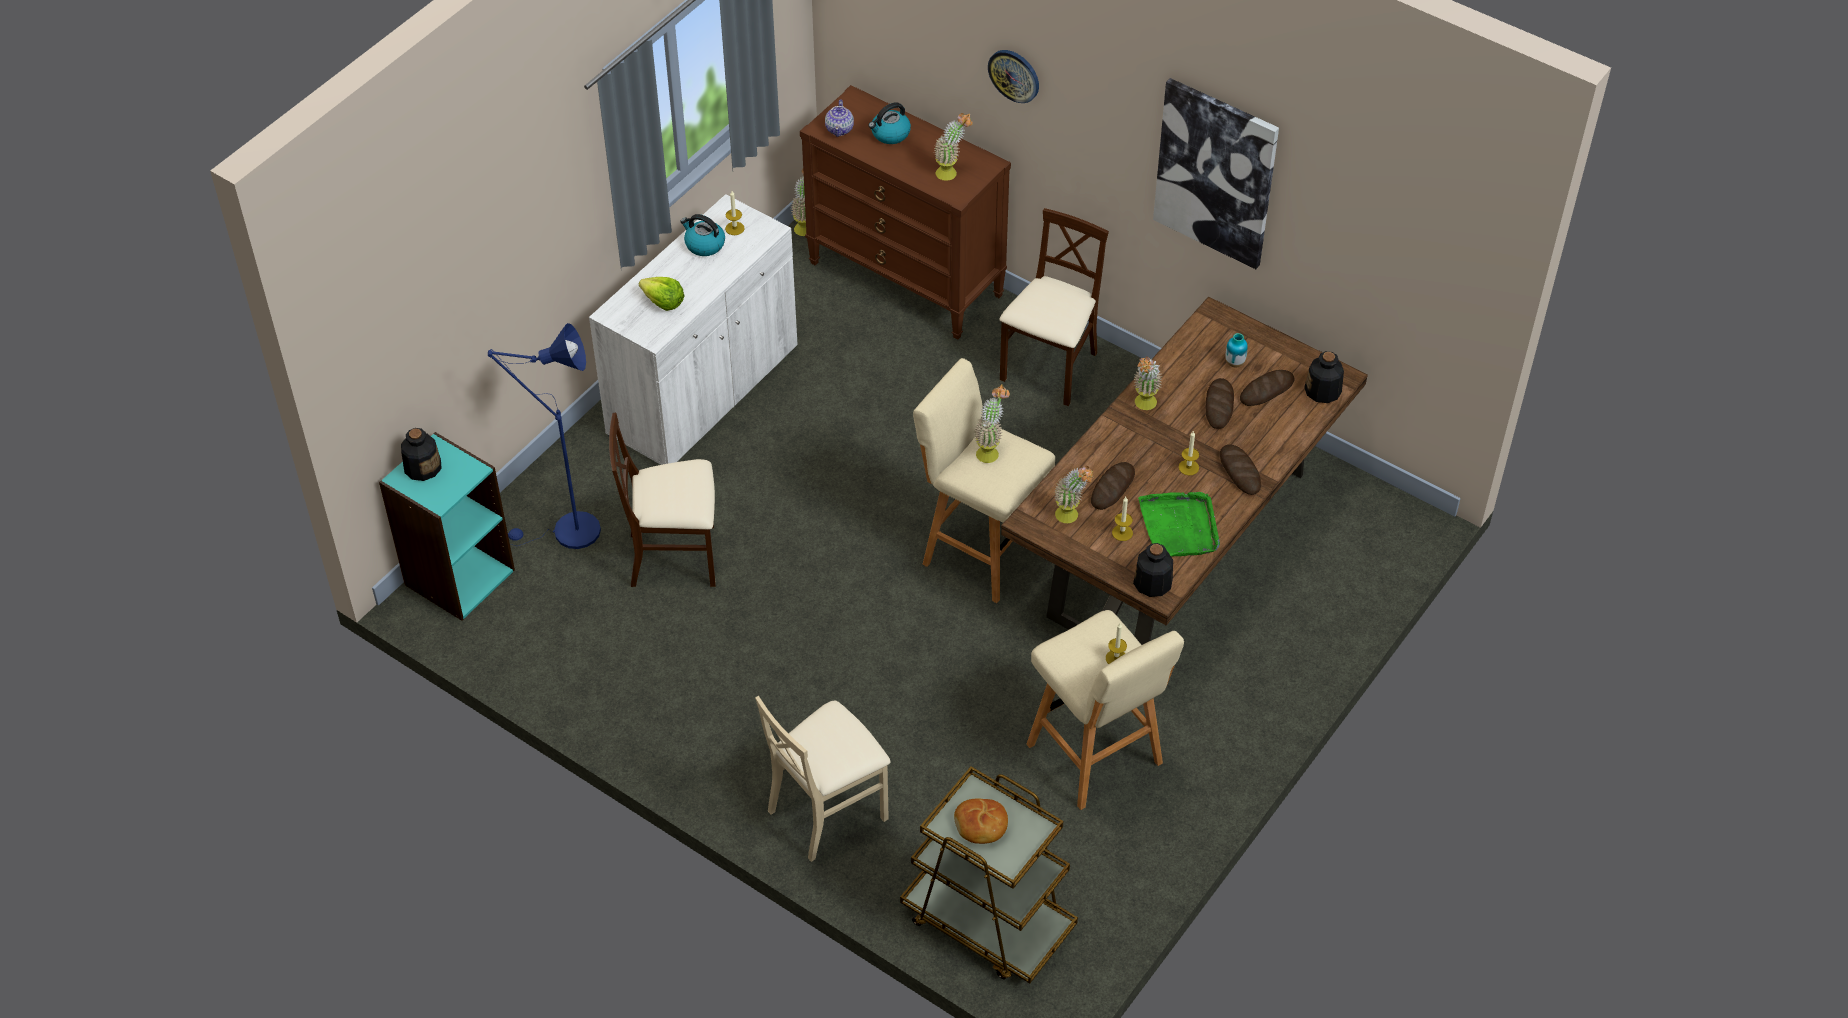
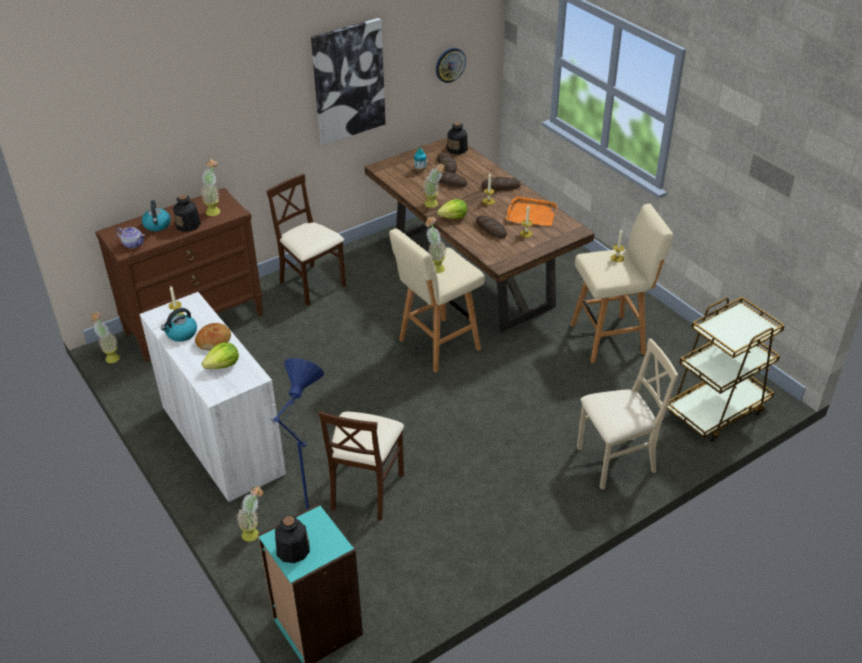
camera: 70 degrees left, 10 degrees down
(827, 811) = (615, 461): beige chair -> beige chair turned 90 degrees counterclockwise
(981, 826) = (734, 332): bread -> bread (214, 341)
(1014, 75) = (210, 121): wall clock -> wall clock (450, 64)
(1072, 517) = (505, 248): potted plant -> potted plant (254, 532)
(1122, 437) = (453, 217): none -> lettuce
(1152, 583) = (568, 232): bottle -> bottle (188, 225)
(1180, 527) = (531, 214): green tray -> orange tray

